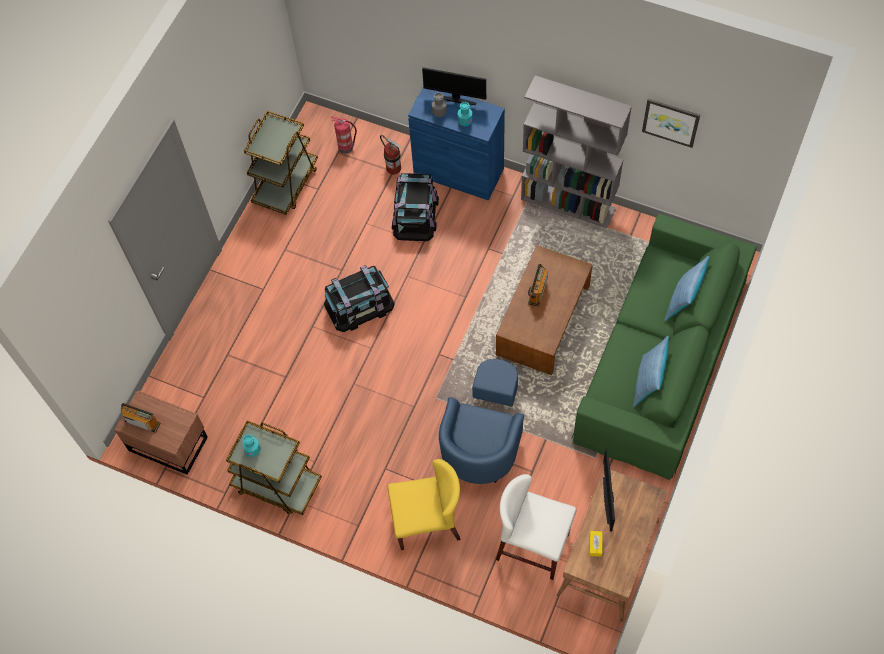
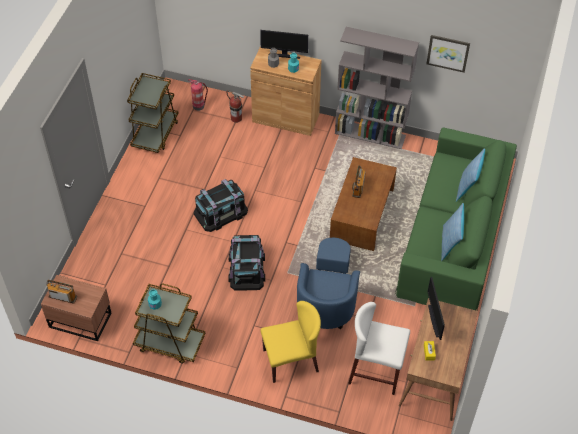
camera: 10 degrees left, 10 degrees down
(415, 214) = (256, 148): black storage box -> black storage box (246, 268)
(458, 172) = (285, 118): blue cabinet -> brown cabinet

